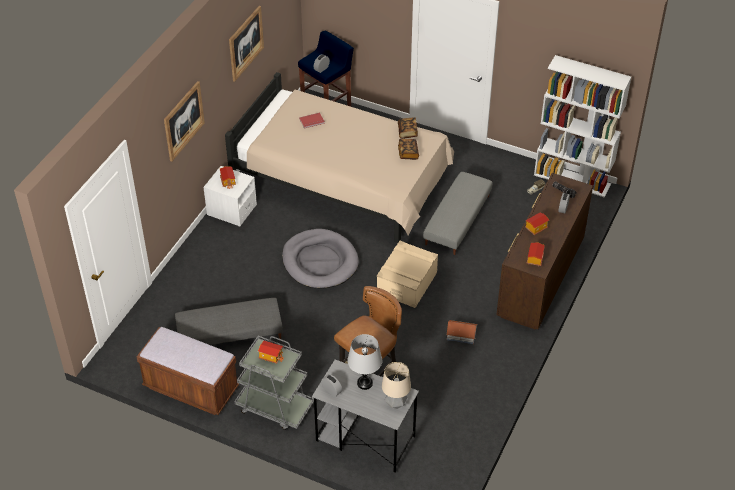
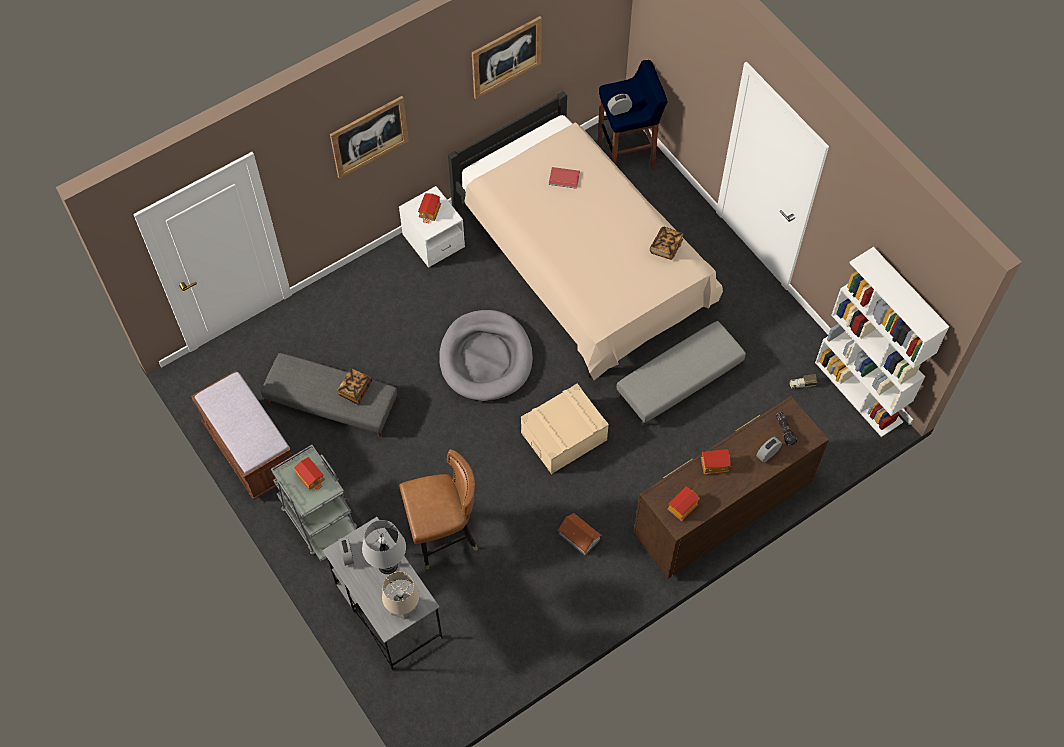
camera: 30 degrees right, 15 degrees up
(408, 153) = (646, 278): book -> book (355, 390)

